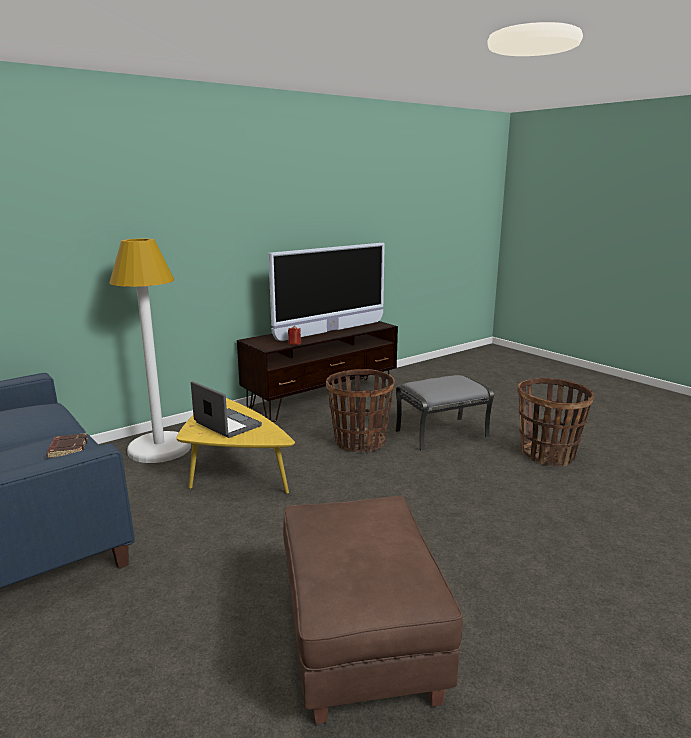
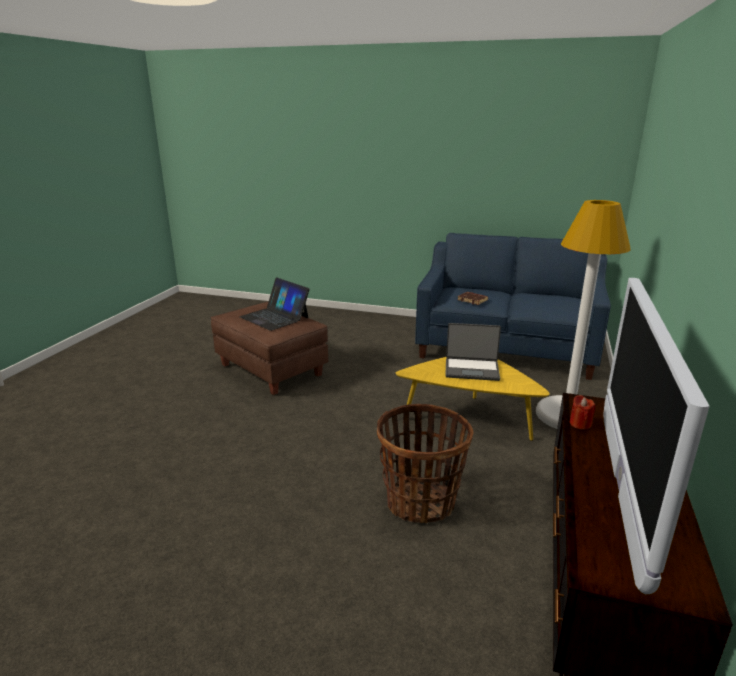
camera: 145 degrees right, 5 degrees up
(350, 537) = (274, 317): none -> laptop
(442, 433) = (338, 570): grey ottoman -> none
(547, 454) = (167, 589): basket -> none

